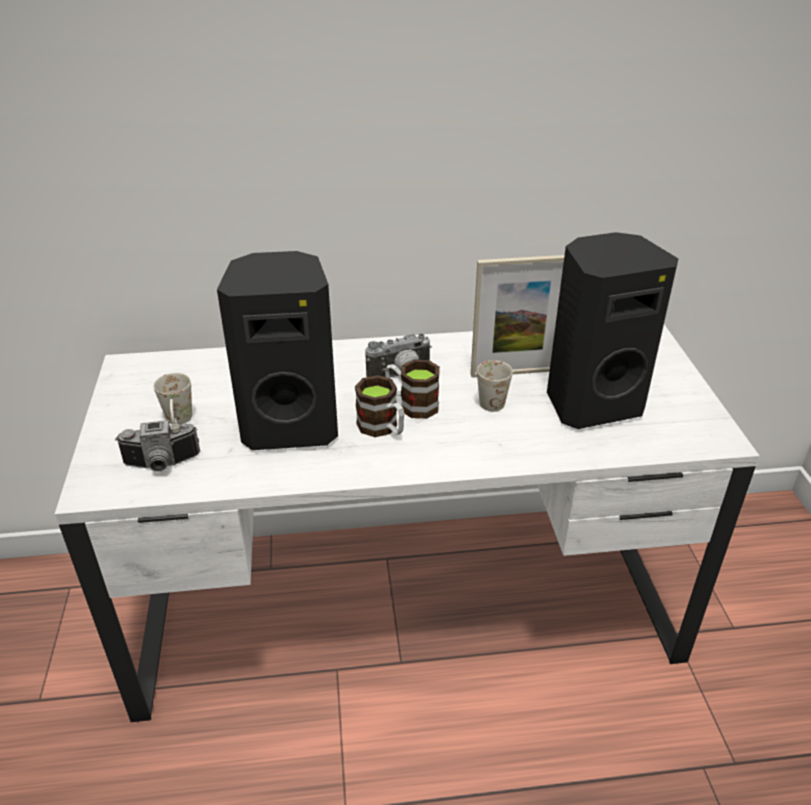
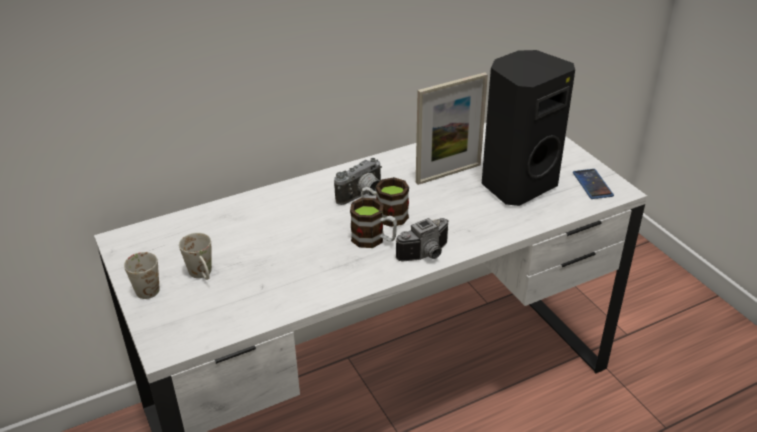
camera: 20 degrees left, 0 degrees up
(161, 465) = (212, 312): camera -> camera (427, 255)
(290, 426) = (299, 255): black speaker -> none
(489, 399) = (441, 198): white mug -> white mug (145, 286)
(691, 425) = (592, 184): none -> phone

